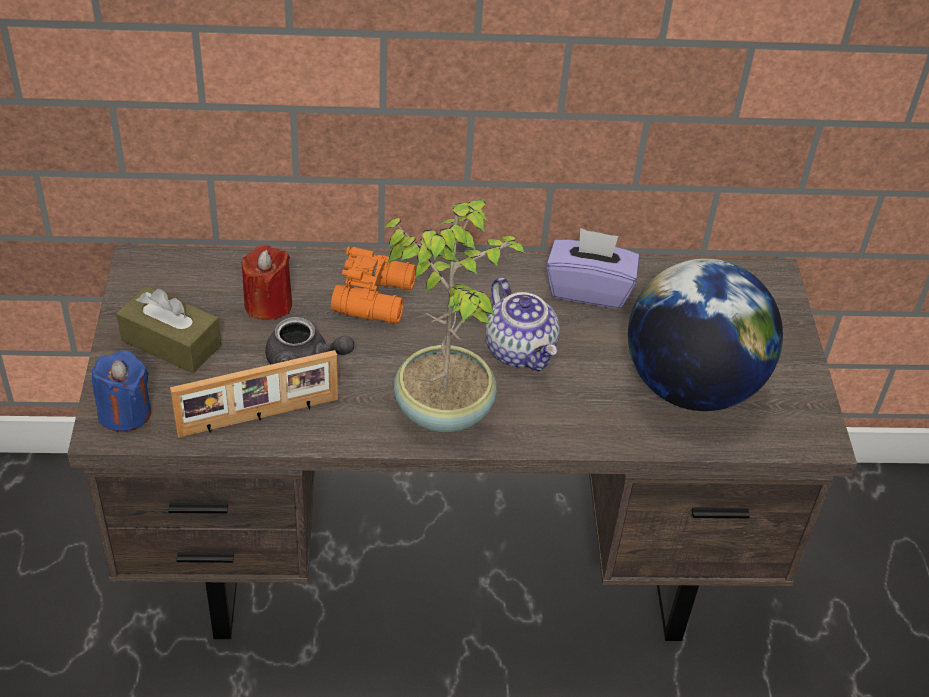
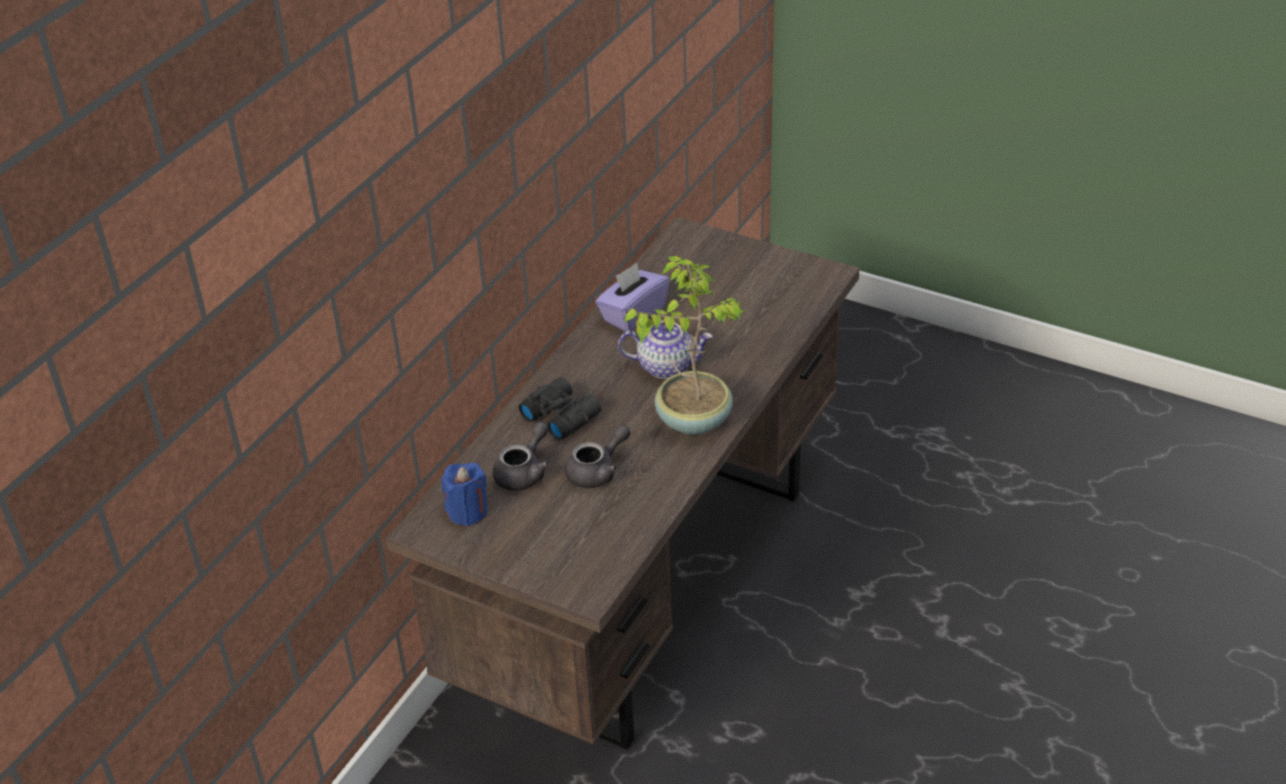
camera: 55 degrees left, 5 degrees down
(125, 413) = (580, 579): blue candle -> blue candle (467, 511)
(171, 343) = (525, 535): brown tissue box -> none
(259, 417) = (636, 511): picture frame -> none
(268, 304) = (524, 472): red candle -> grey teapot
(377, 297) = (560, 415): orange binoculars -> black binoculars
(691, 386) = (753, 305): globe -> none

